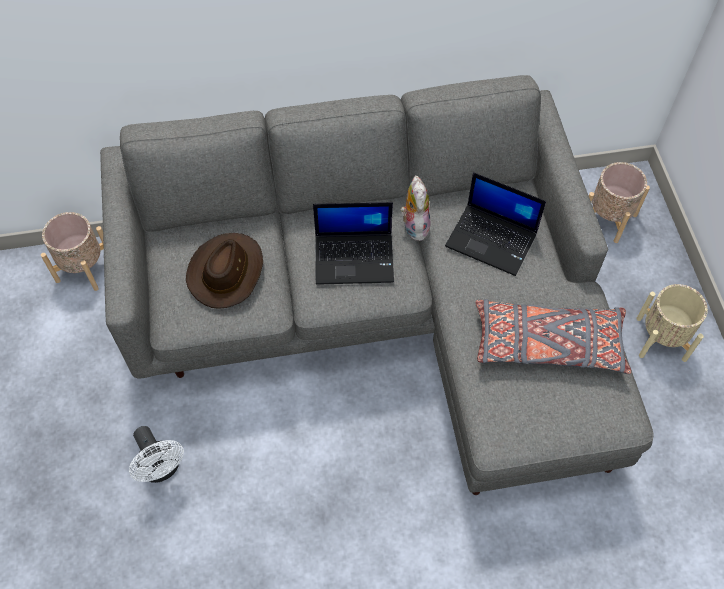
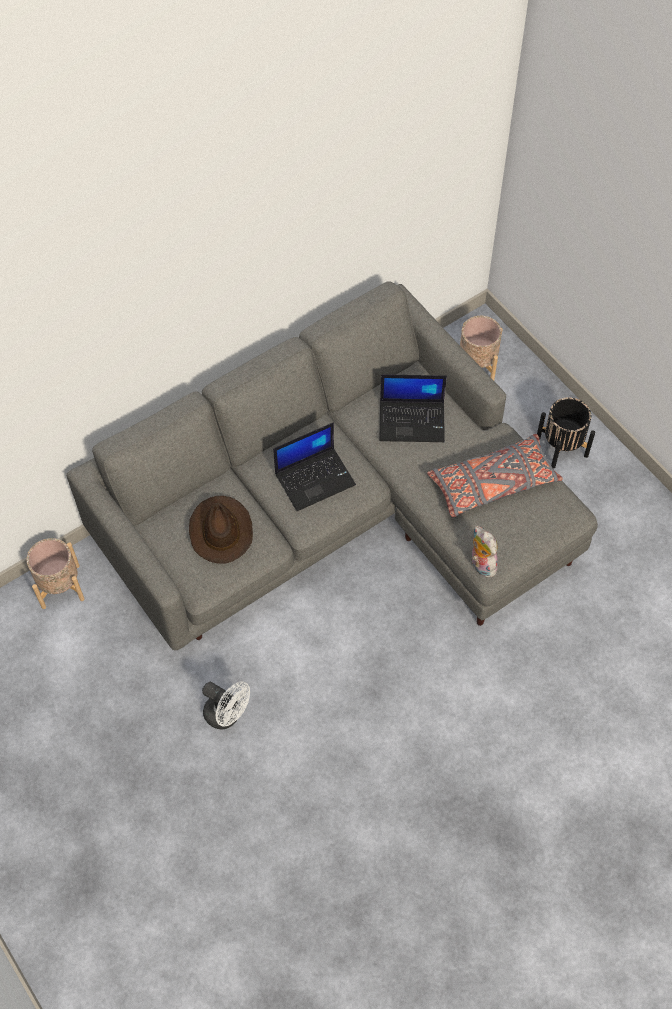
camera: 25 degrees left, 0 degrees up
(414, 225) = (346, 434): plush toy -> plush toy (481, 565)
(661, 338) = (561, 446): beige planter -> black planter

